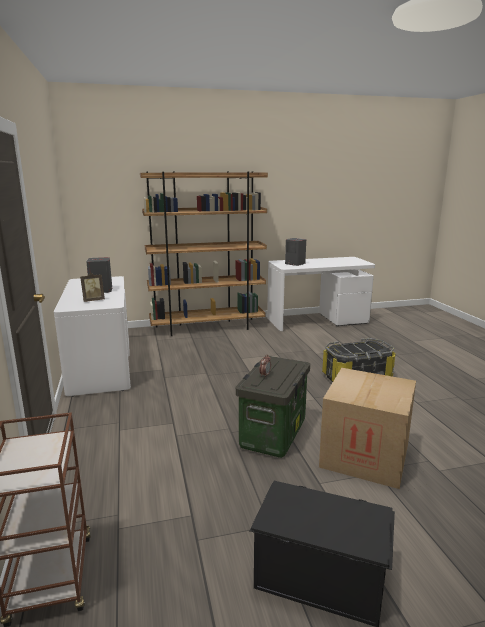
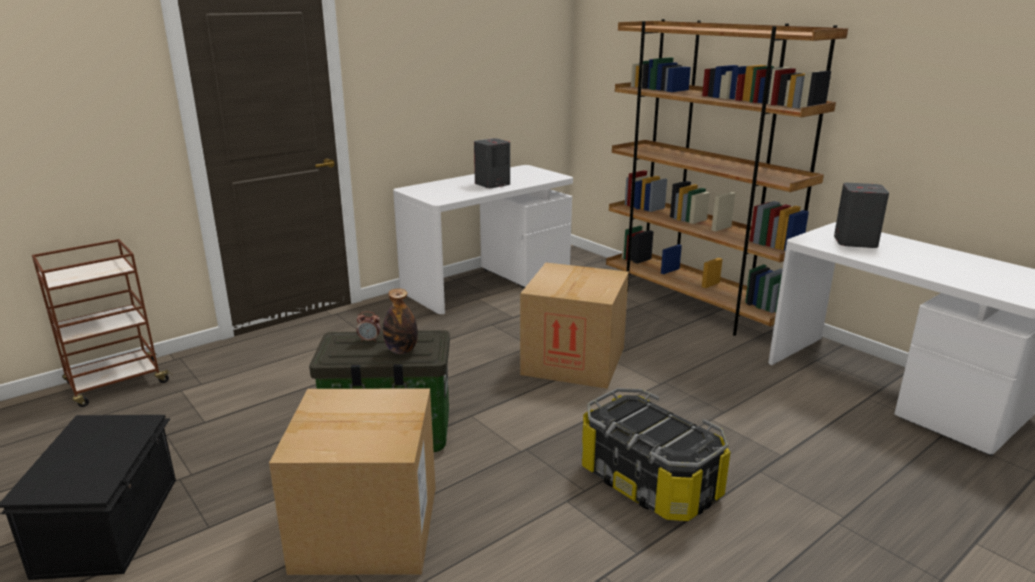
camera: 65 degrees right, 5 degrees up
(93, 300) = (448, 190): picture frame -> none
(236, 366) = (573, 361): none -> cardboard box
(287, 368) = (401, 350): none -> bottle

